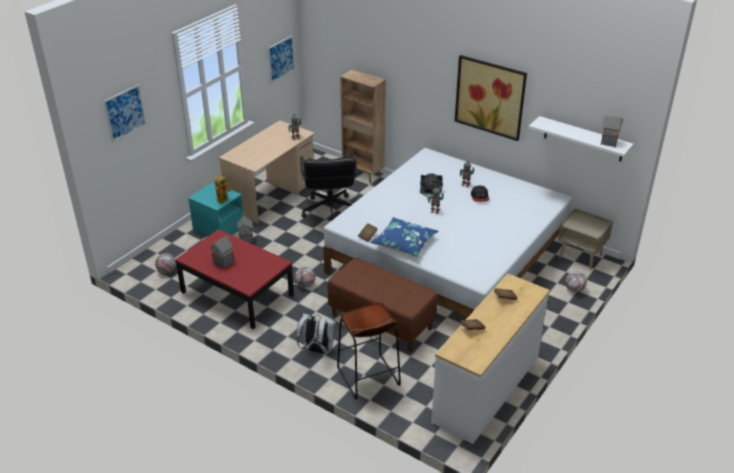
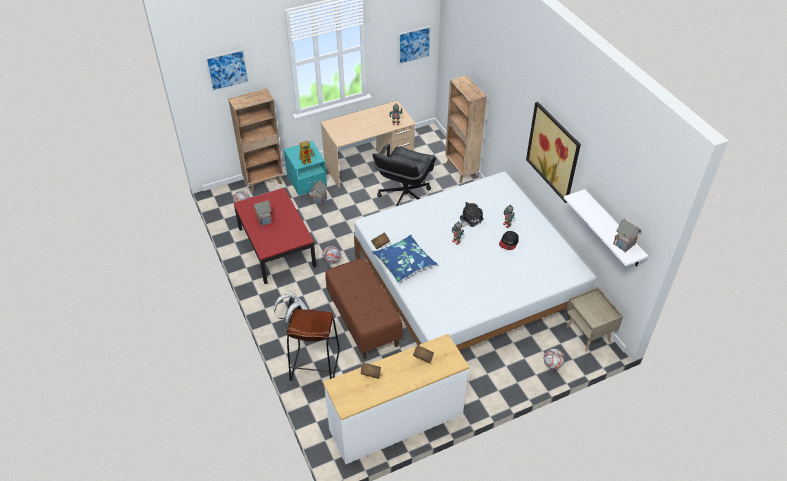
camera: 30 degrees right, 10 degrees up
(173, 243) = (264, 182): none -> brown bookcase

